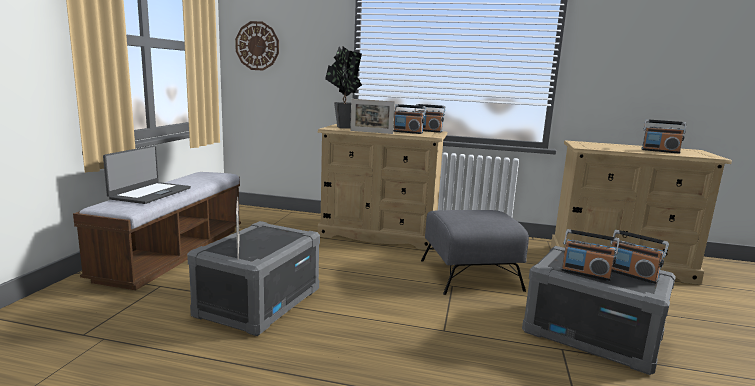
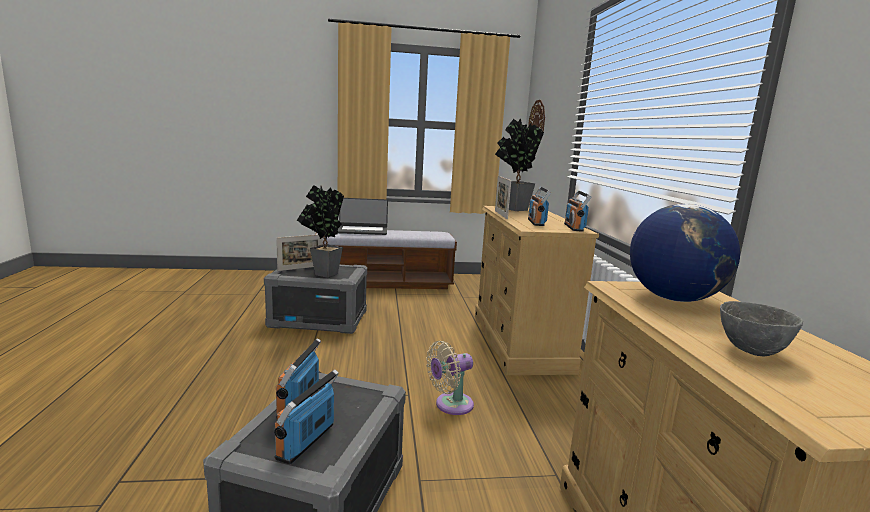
camera: 70 degrees right, 0 degrees up
(275, 241) = (322, 274): none -> potted plant
(470, 275) = (450, 405): grey ottoman -> beige fan
(597, 146) = (673, 298): none -> globe
(660, 151) = (753, 352): radio -> grey bowl

